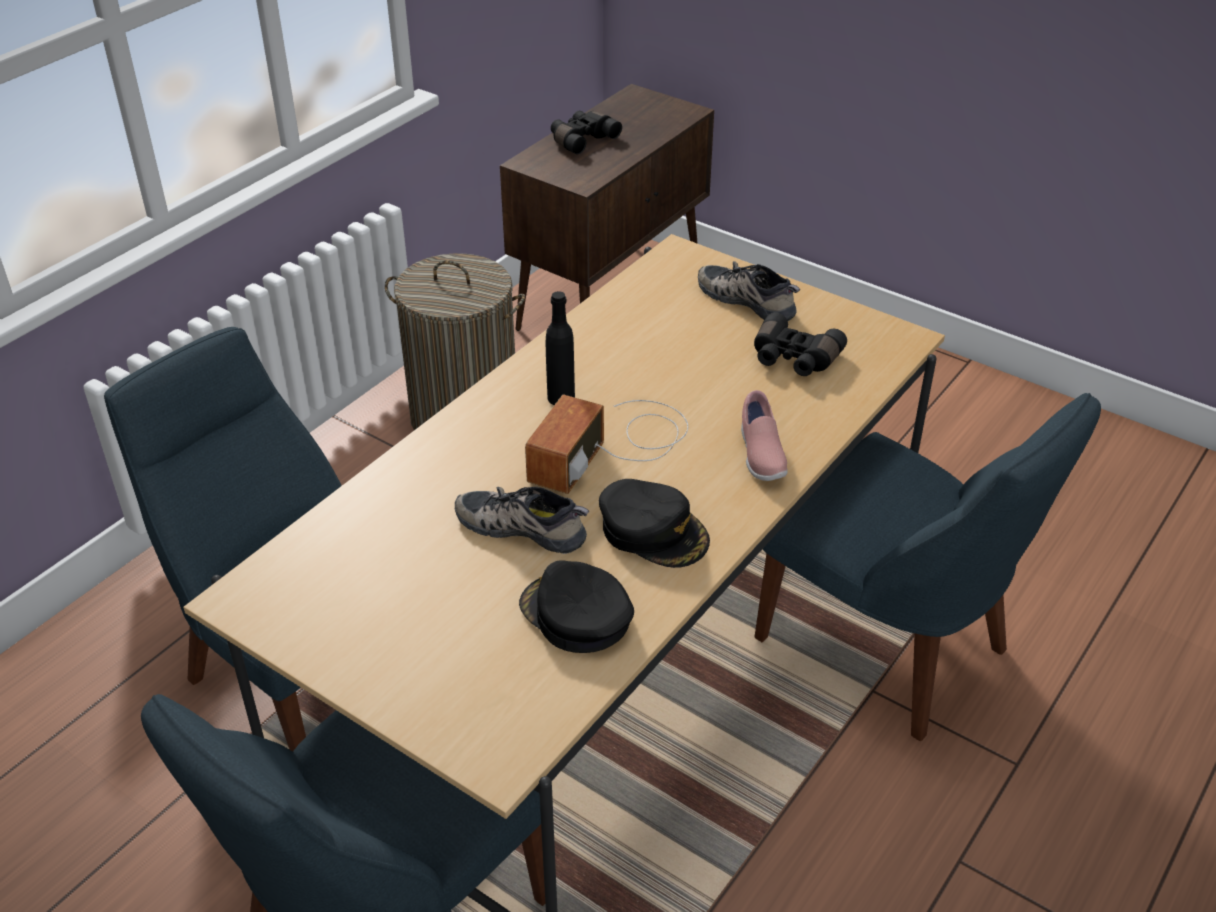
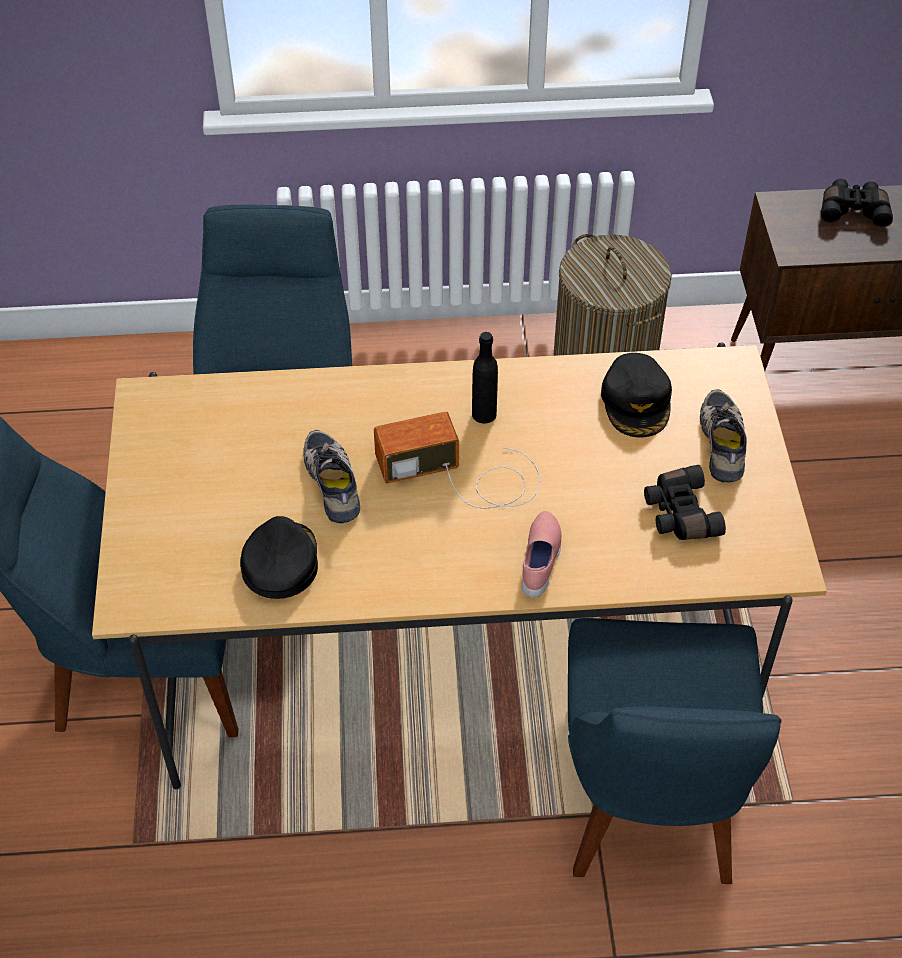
camera: 50 degrees right, 10 degrees up
(653, 531) = (398, 552): black cap -> black cap (637, 401)
(760, 455) = (541, 561): pink shoe -> pink shoe turned 150 degrees clockwise

